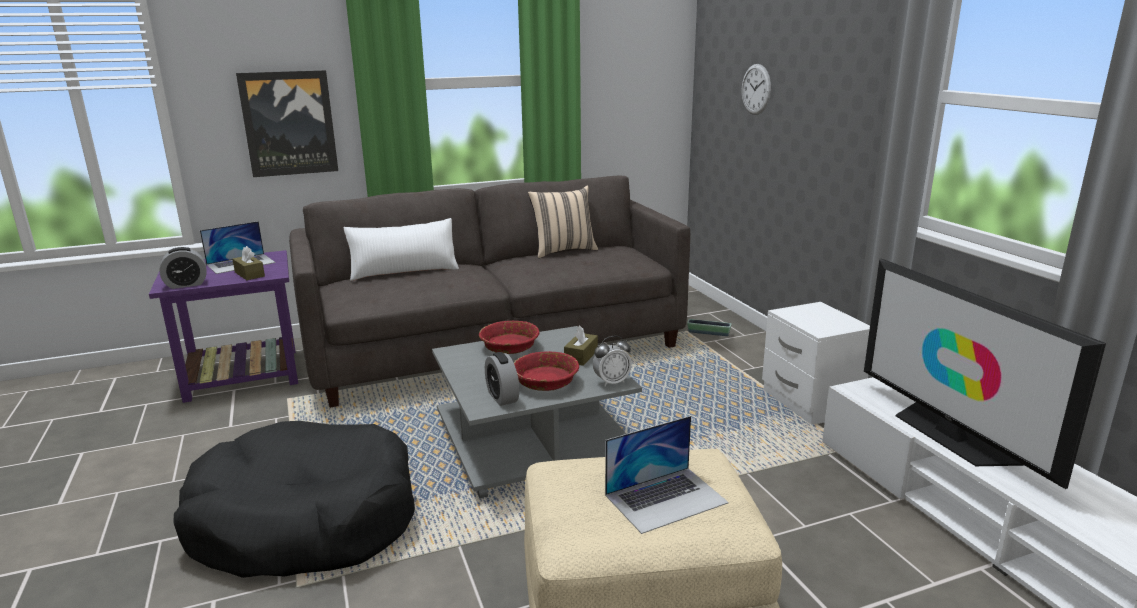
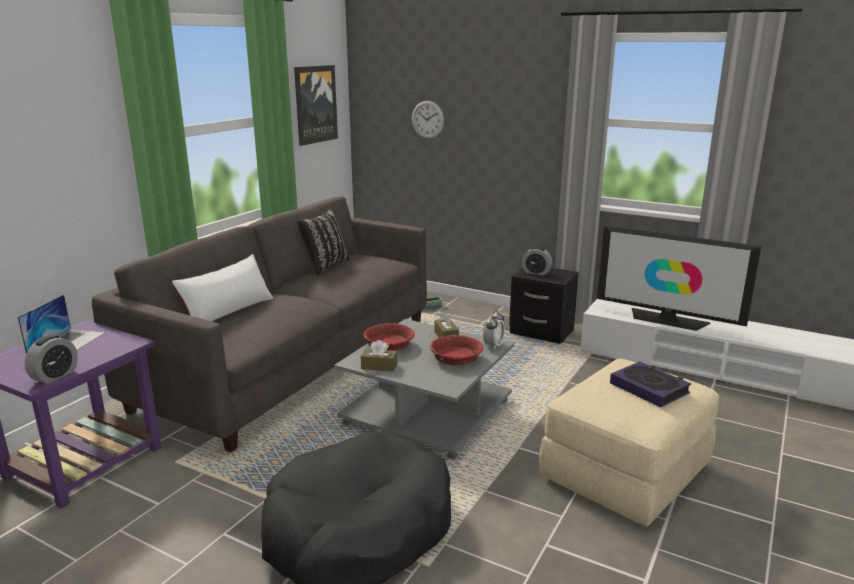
camera: 40 degrees left, 0 degrees up
(249, 274) = (105, 349): brown tissue box -> brown tissue box (379, 366)
(289, 123) = (62, 185): picture -> picture (315, 104)
(502, 397) = (448, 377): alarm clock -> alarm clock (536, 272)
(563, 251) = (324, 266): beige pillow -> black pillow
(666, 498) = (649, 388): laptop -> book
(809, 402) = (541, 332): white nightstand -> black nightstand

